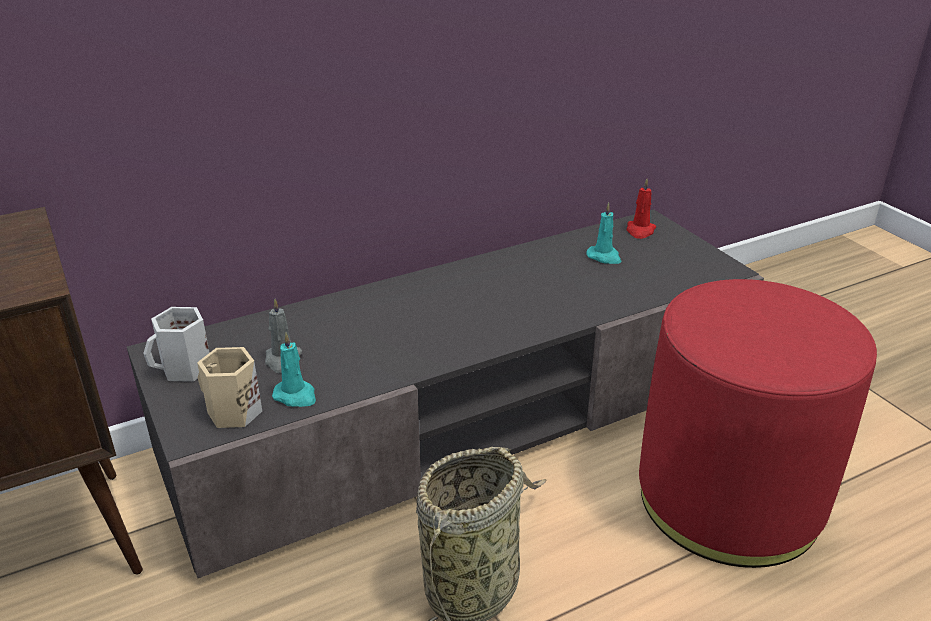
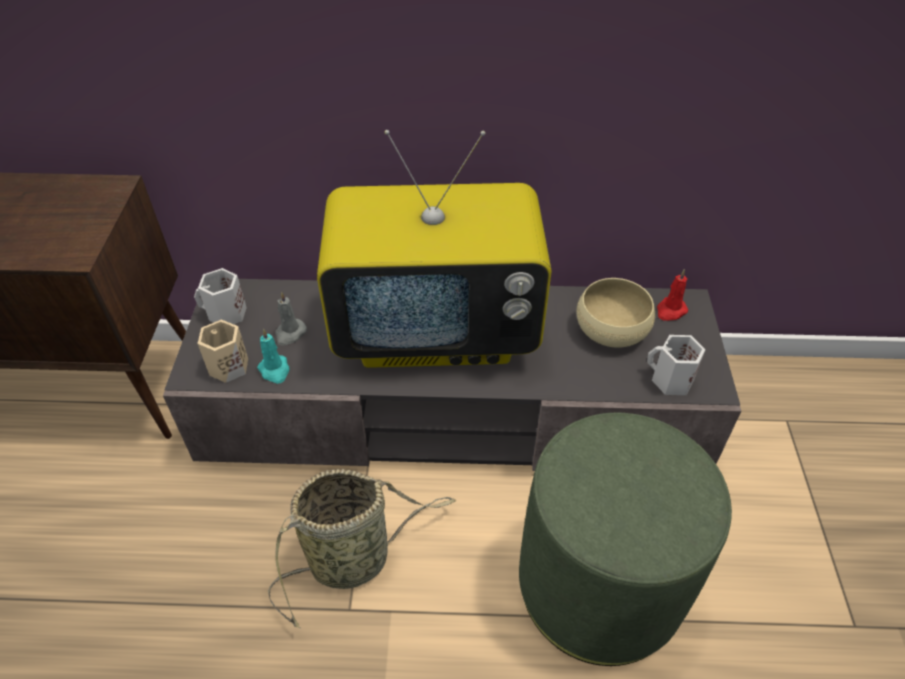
camera: 30 degrees right, 15 degrees up
(445, 308) = (437, 331): none -> television
(604, 257) = (611, 328): turquoise candle -> beige bowl
(689, 276) = (670, 381): none -> white mug
(728, 499) = (598, 585): red ottoman -> green ottoman

